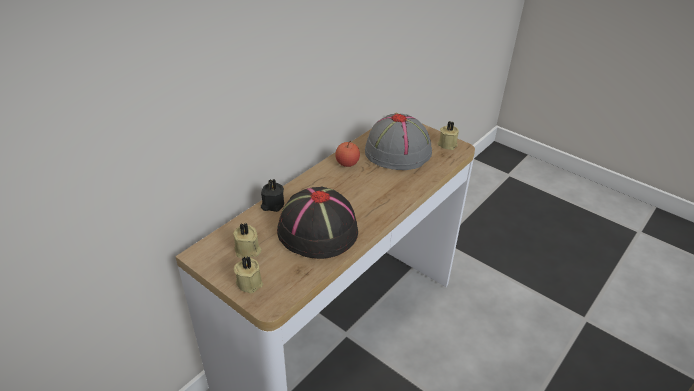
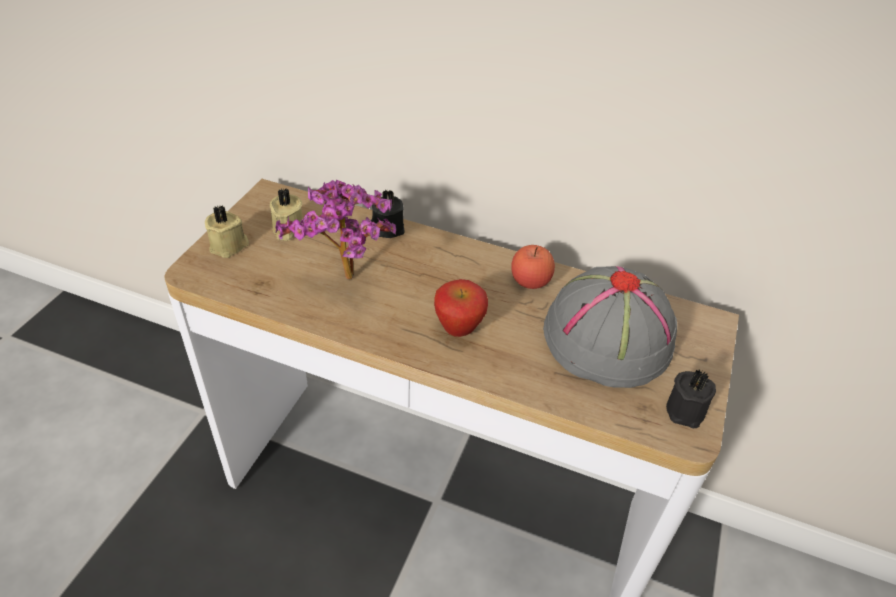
camera: 70 degrees right, 5 degrees up
(317, 231) = (347, 283): black hat -> potted plant
(374, 196) = (458, 330): none -> apple
(447, 144) = (687, 410): beige candle -> black candle

